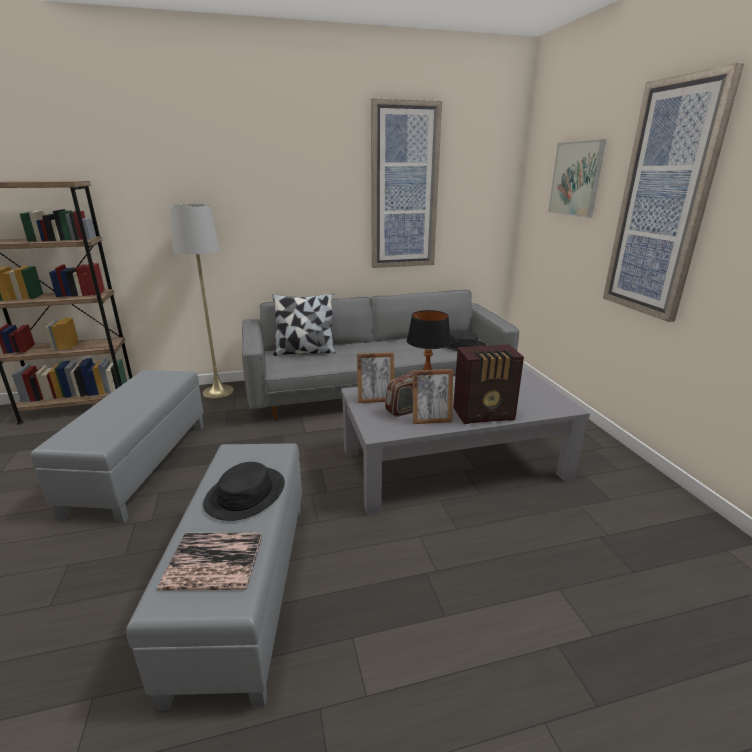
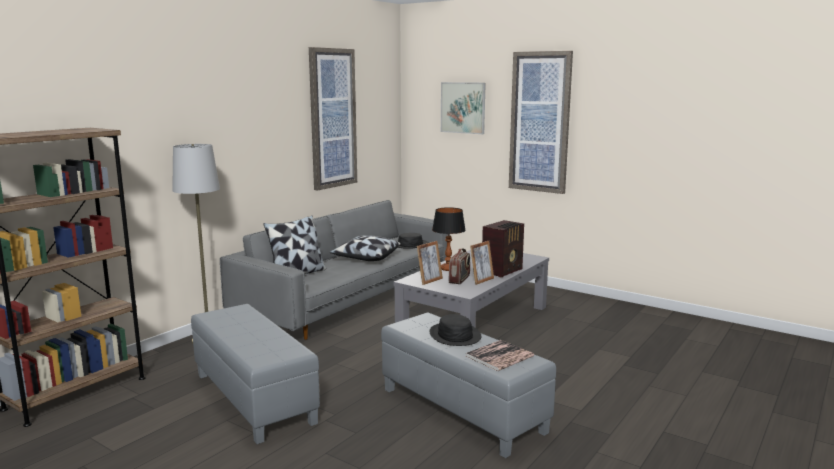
camera: 40 degrees left, 10 degrees down
(391, 350) = (366, 258): none -> pillow

